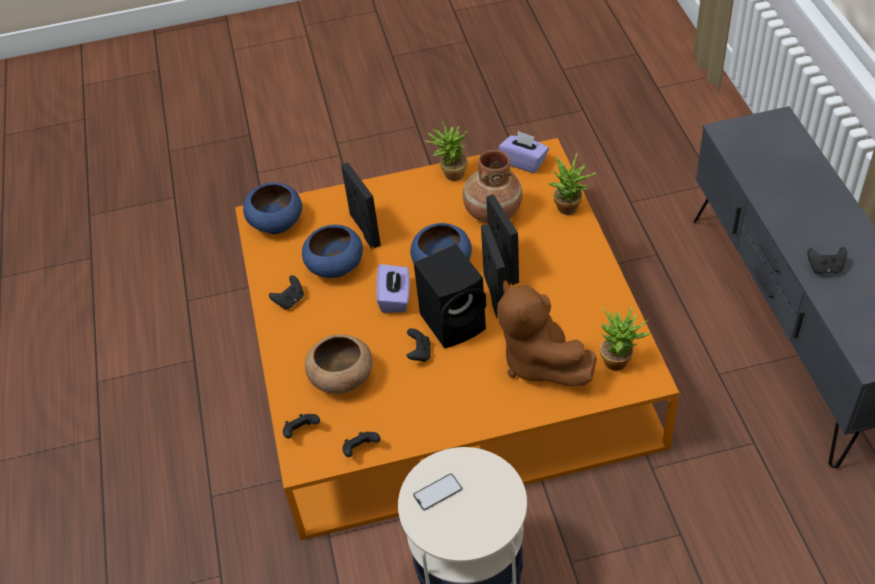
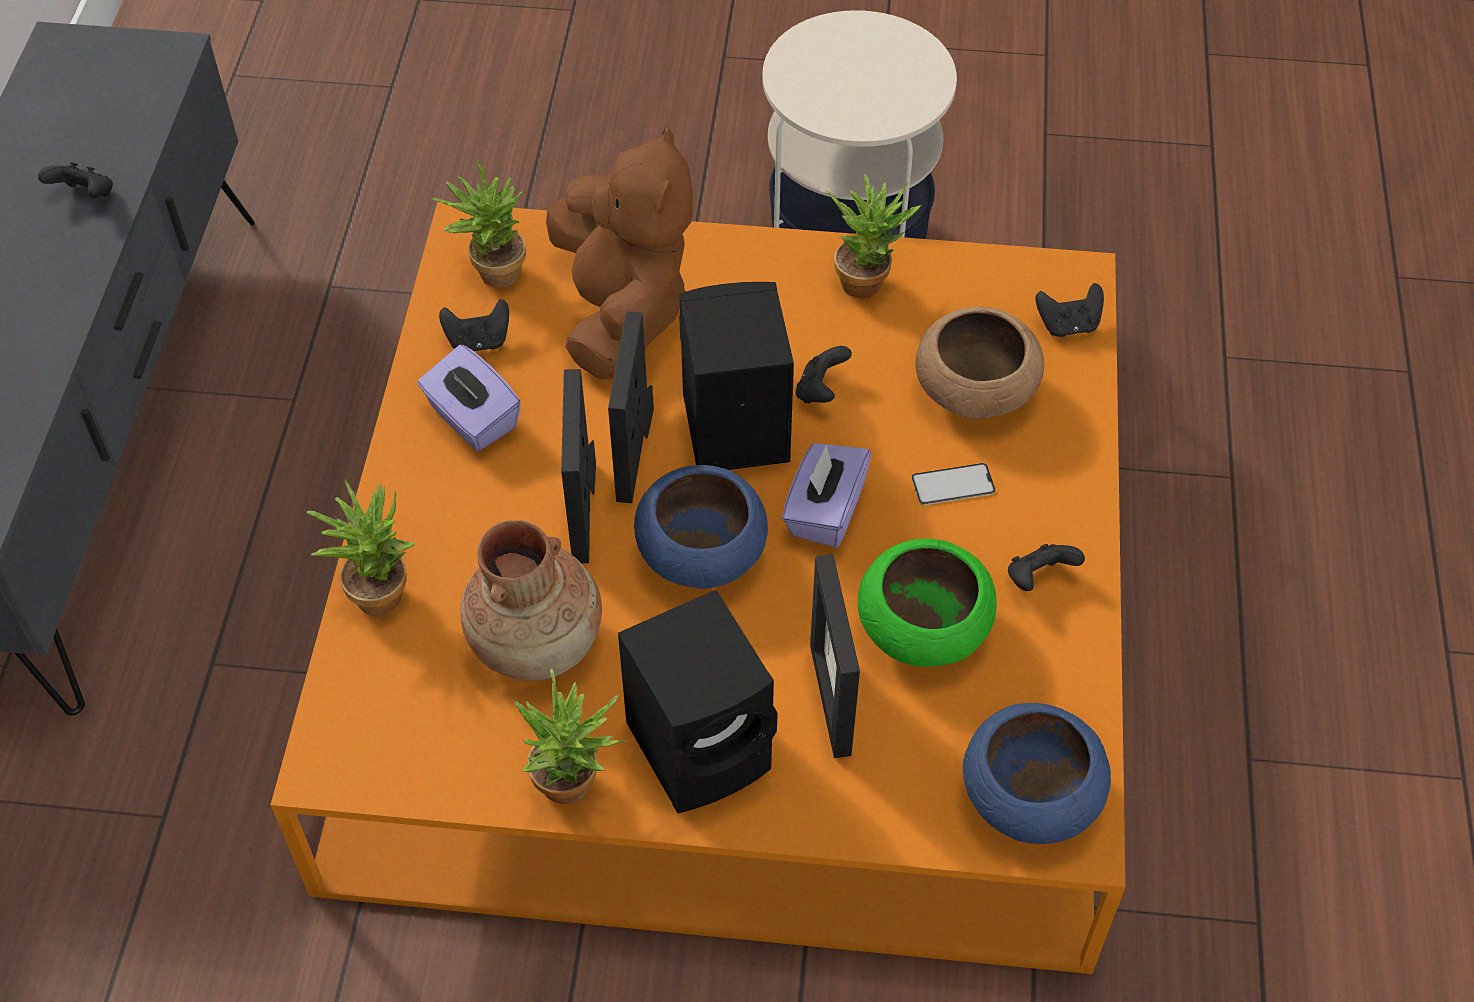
camera: 165 degrees left, 5 degrees up
(334, 266) = (924, 629): blue bowl -> green bowl
(360, 449) = (976, 269): black game controller -> black game controller (478, 341)
(408, 200) = (704, 746): none -> black speaker
(418, 423) = (867, 279): none -> potted plant
(437, 492) = (889, 92): phone -> phone (953, 485)
(524, 162) = (391, 757): purple tissue box -> purple tissue box (472, 419)

